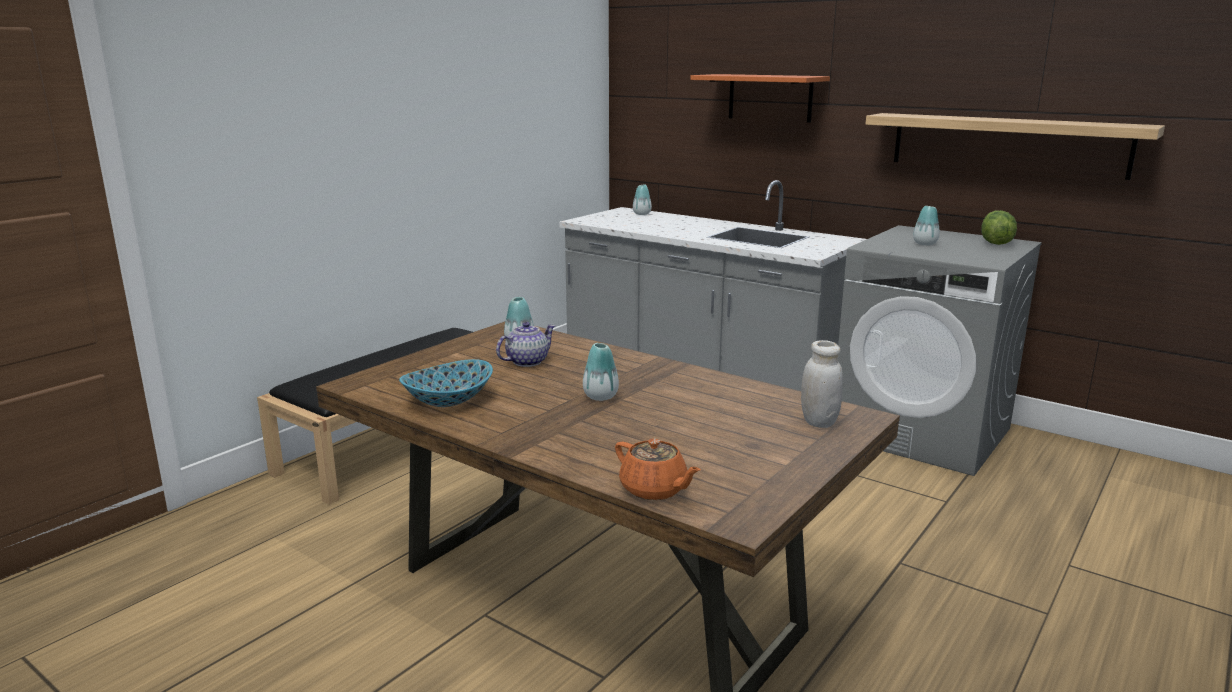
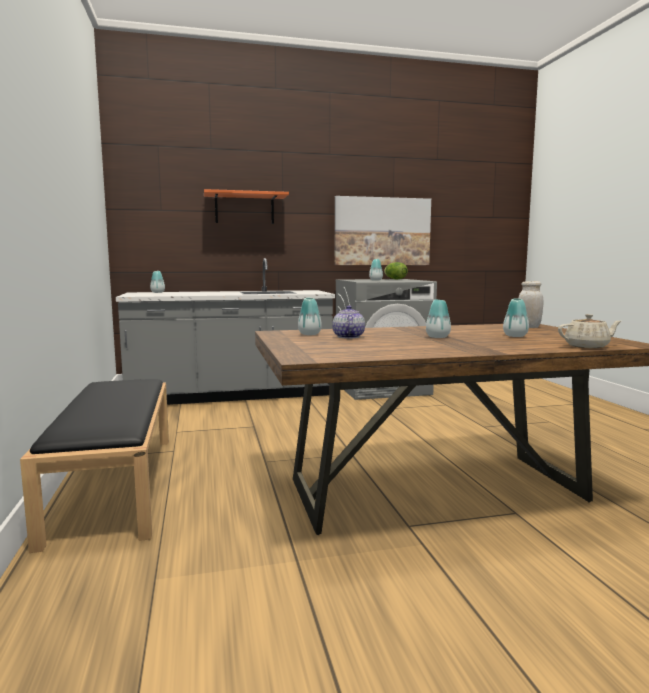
camera: 50 degrees left, 10 degrees down
(447, 401) = (387, 351): bowl -> none
(654, 490) = (587, 346): orange teapot -> beige teapot
(691, 432) = (515, 336): none -> vase
(1007, 144) = (382, 231): shelf -> picture

